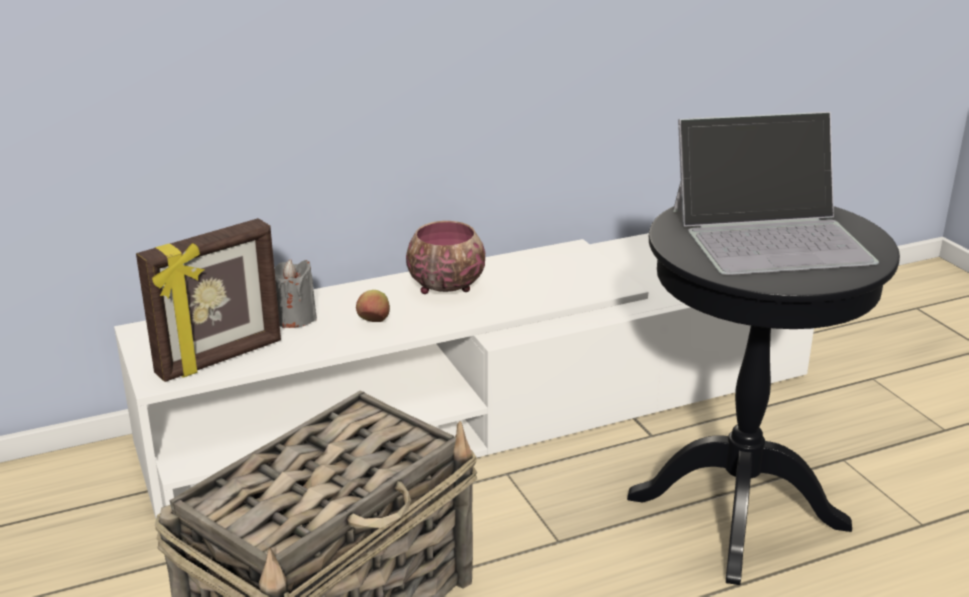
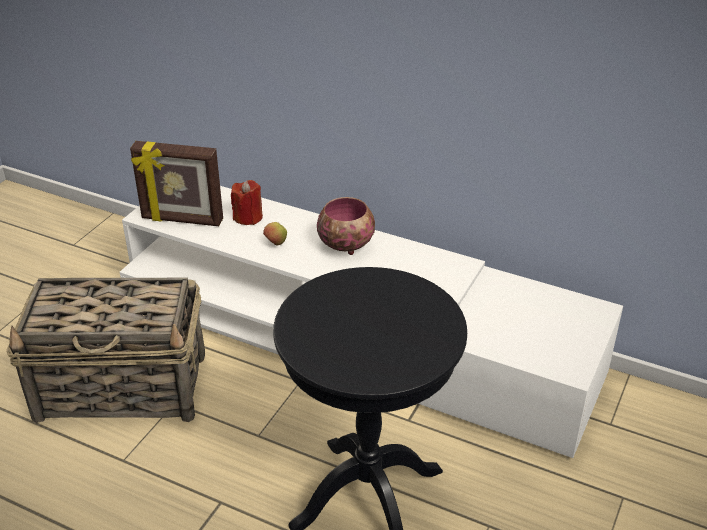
camera: 50 degrees right, 10 degrees up
(294, 318) = (248, 217): grey candle -> red candle
(771, 235) = (374, 322): laptop -> none

